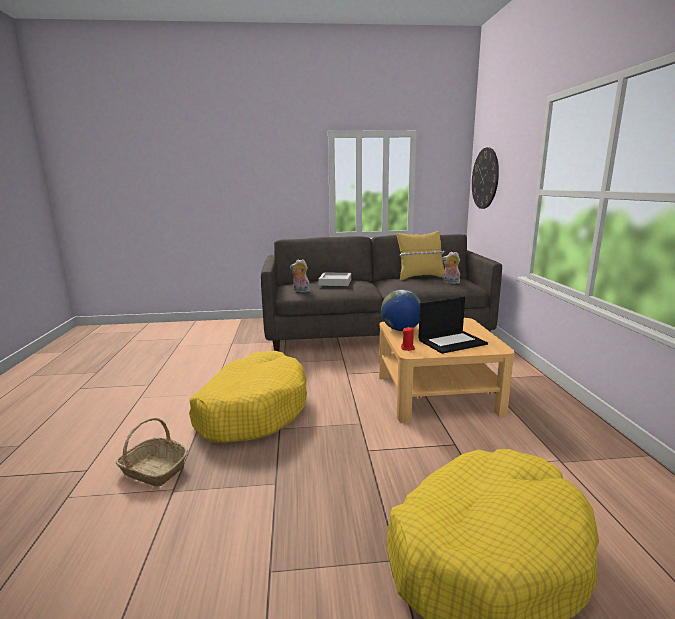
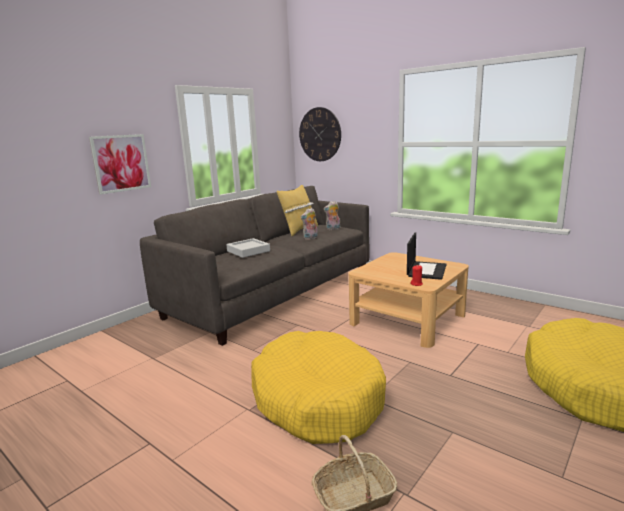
camera: 45 degrees left, 0 degrees up
(270, 195) = (121, 163): none -> picture
(300, 291) = (230, 268): plush toy -> plush toy (310, 238)
(401, 329) = (377, 273): globe -> none

